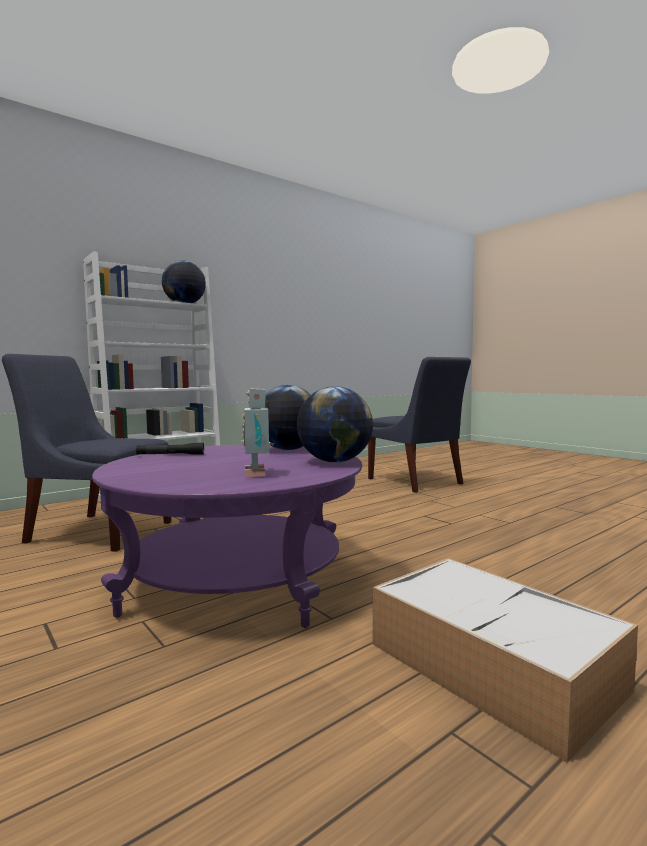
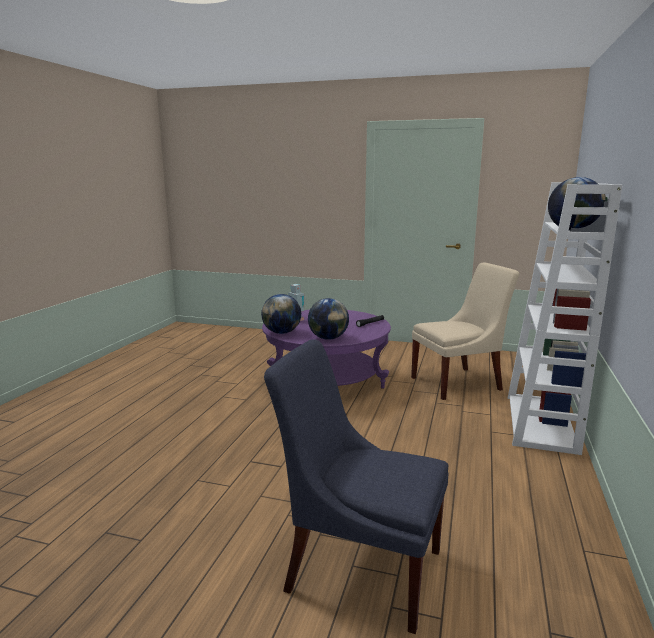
camera: 145 degrees right, 10 degrees up
(96, 531) = (459, 383): blue chair -> beige chair
(496, 667) = (200, 381): storage box -> none

